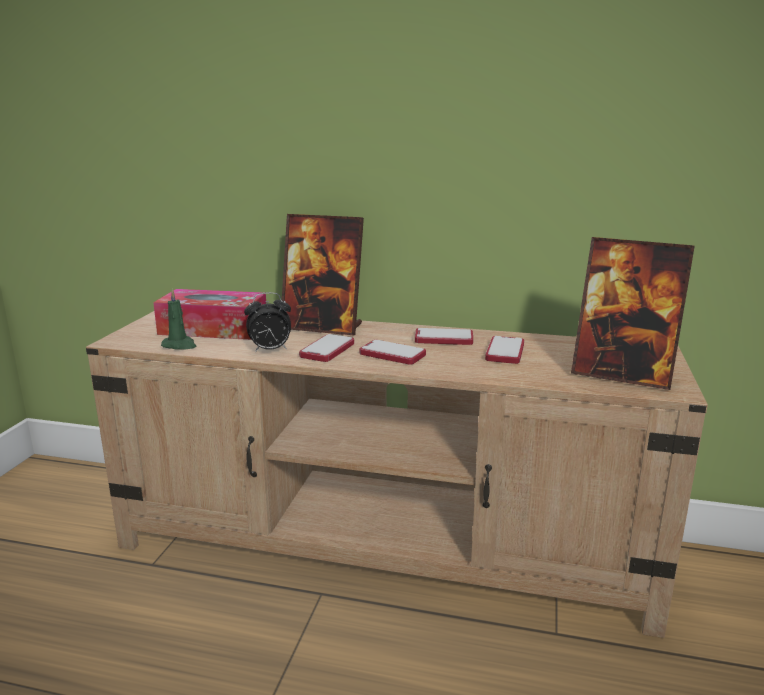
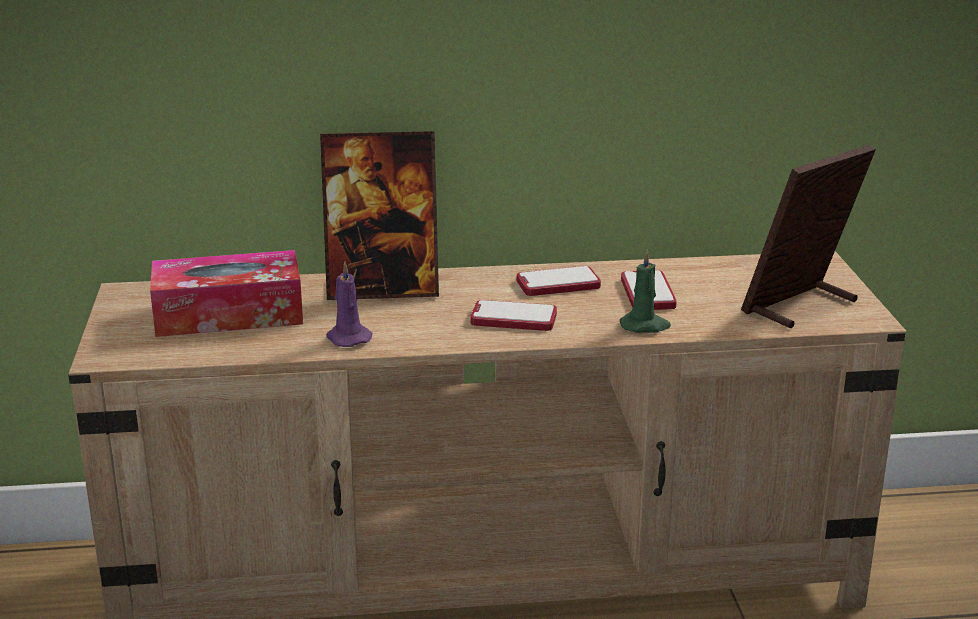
camera: 20 degrees left, 5 degrees up
(180, 345) = (211, 350): green candle -> green candle (645, 326)
(270, 350) = (347, 338): alarm clock -> purple candle
(327, 350) = (424, 325): phone -> none
(622, 375) = (800, 306): picture frame -> picture frame turned 135 degrees clockwise

